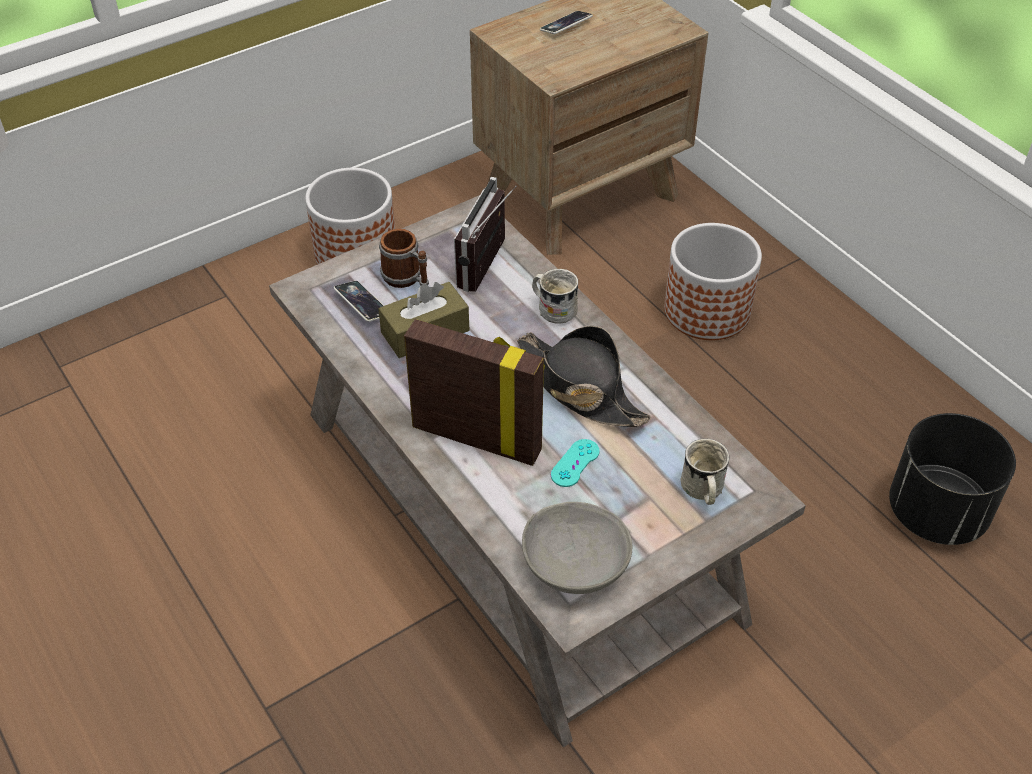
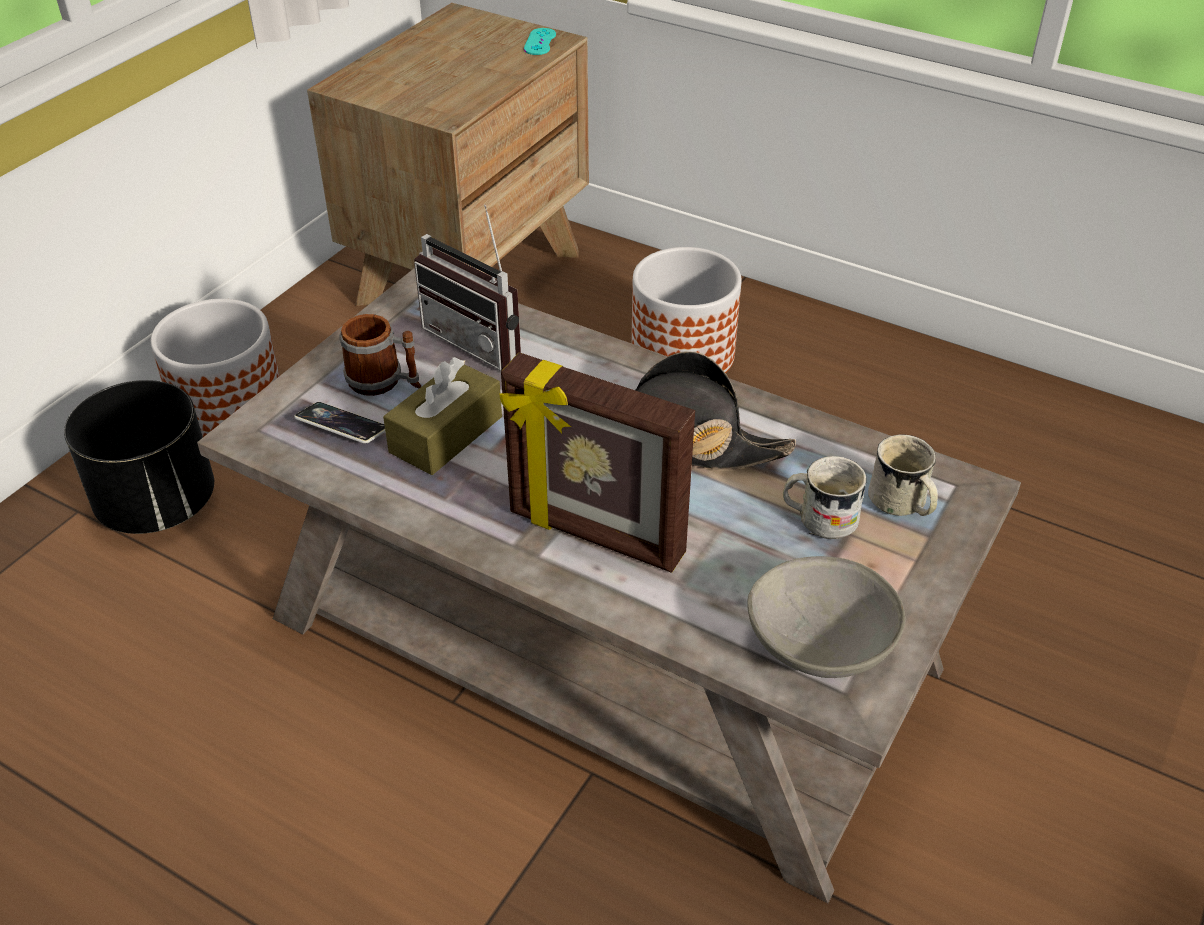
camera: 25 degrees left, 5 degrees down
(477, 437) = (595, 535): picture frame -> picture frame turned 150 degrees counterclockwise
(491, 268) = (482, 340): radio -> radio turned 45 degrees counterclockwise
(553, 309) = (588, 363): white mug -> white mug (819, 519)
(566, 25) = (422, 62): phone -> none
(575, 463) = (734, 525): turquoise game controller -> turquoise game controller (540, 42)
(935, 513) = (1044, 483): black planter -> black planter (156, 505)

